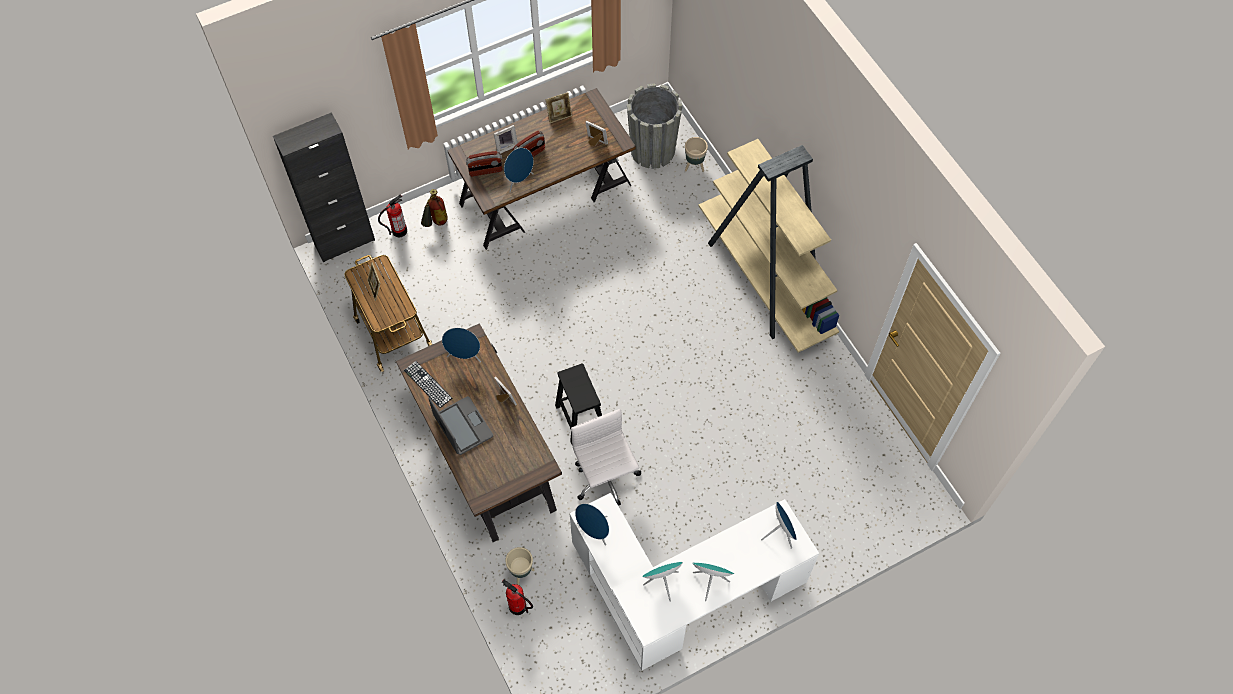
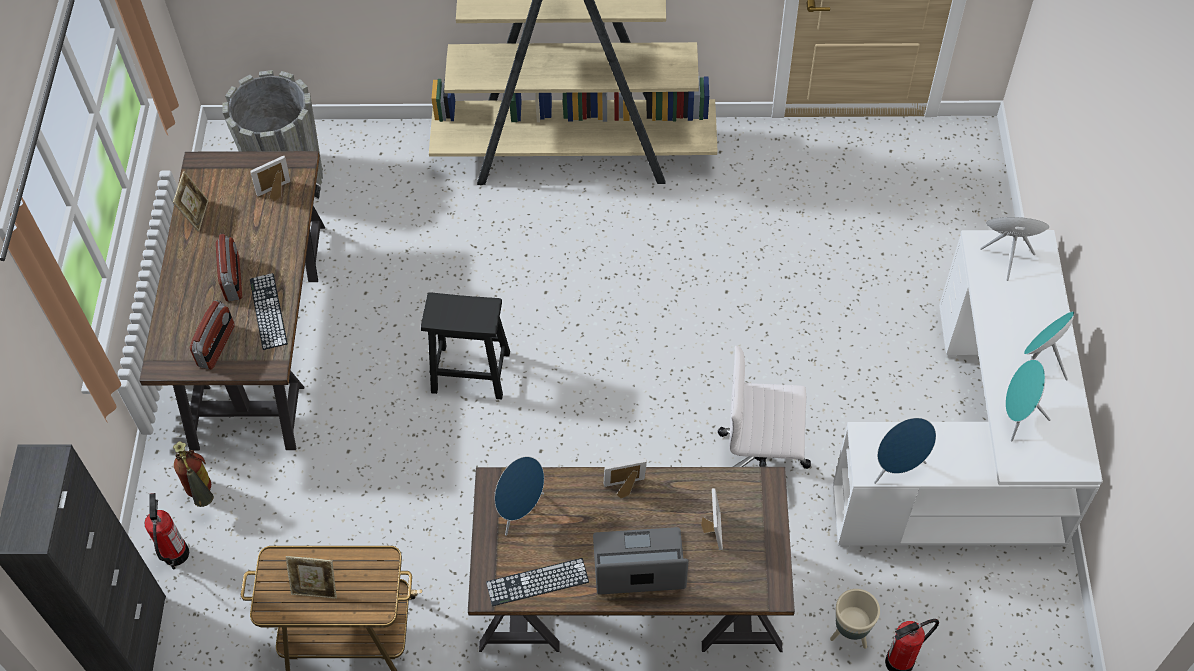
camera: 60 degrees left, 5 degrees down
(506, 146) = (195, 302): picture frame -> picture frame (711, 531)
(519, 181) = (268, 311): blue speaker -> keyboard
(581, 419) = (652, 451): black stool -> black stool (472, 372)
(694, 166) = (349, 145): beige planter -> none

